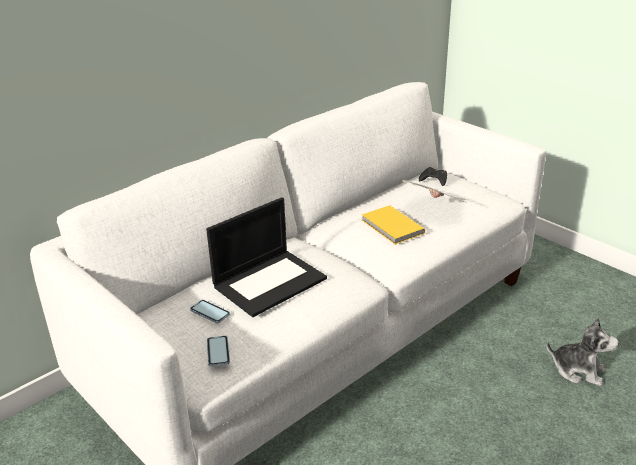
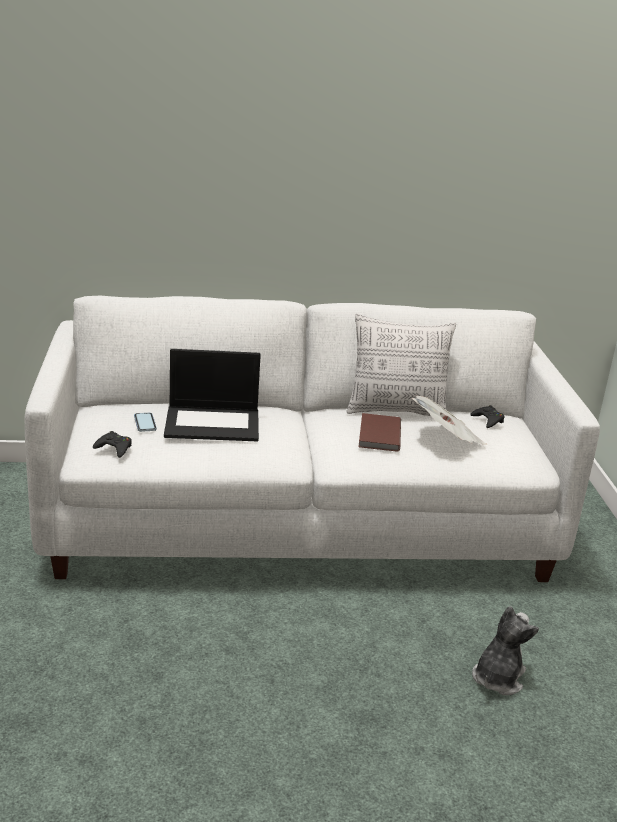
camera: 35 degrees right, 5 degrees down
(218, 352) = (114, 448): phone -> black game controller
(369, 201) = (396, 411): none -> pillow
(391, 227) = (378, 435): yellow book -> brown book
(578, 370) = (497, 678): plush toy -> plush toy turned 120 degrees counterclockwise

